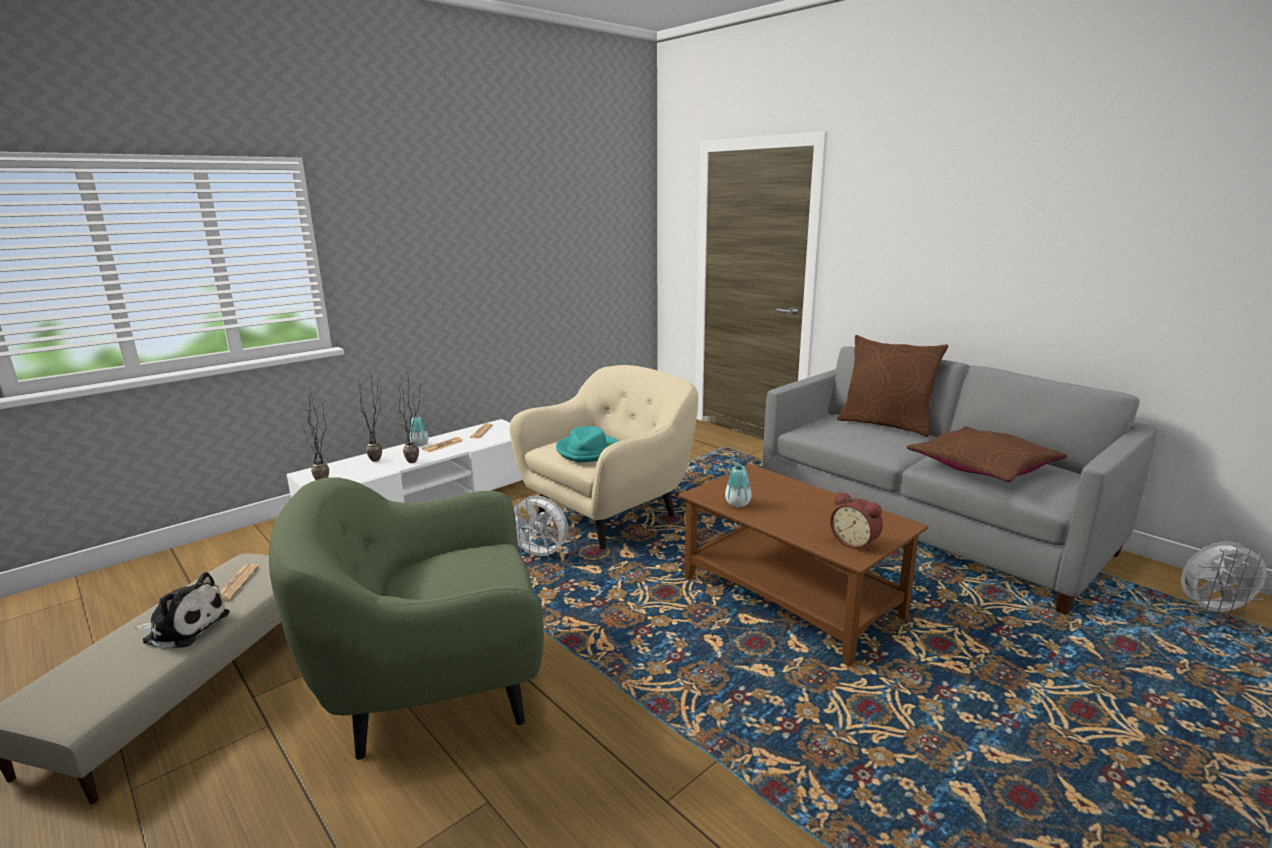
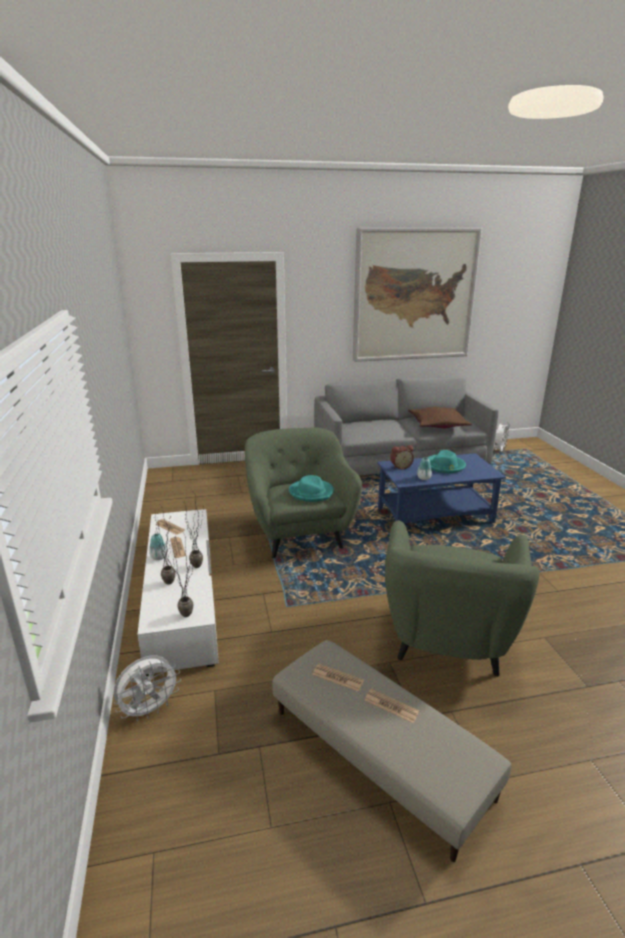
camera: 60 degrees left, 5 degrees up
(184, 627) = (391, 706): plush toy -> newspaper
(540, 556) = (329, 570): white fan -> white fan (149, 710)
(610, 515) = (299, 533): beige armchair -> green armchair
(792, 598) = (435, 515): brown coffee table -> blue coffee table
(815, 510) = (444, 466): none -> turquoise hat
(855, 542) = (481, 469): alarm clock -> alarm clock (400, 467)
(885, 424) = (370, 421): brown pillow -> none
(1055, 205) = (414, 295): none -> picture

